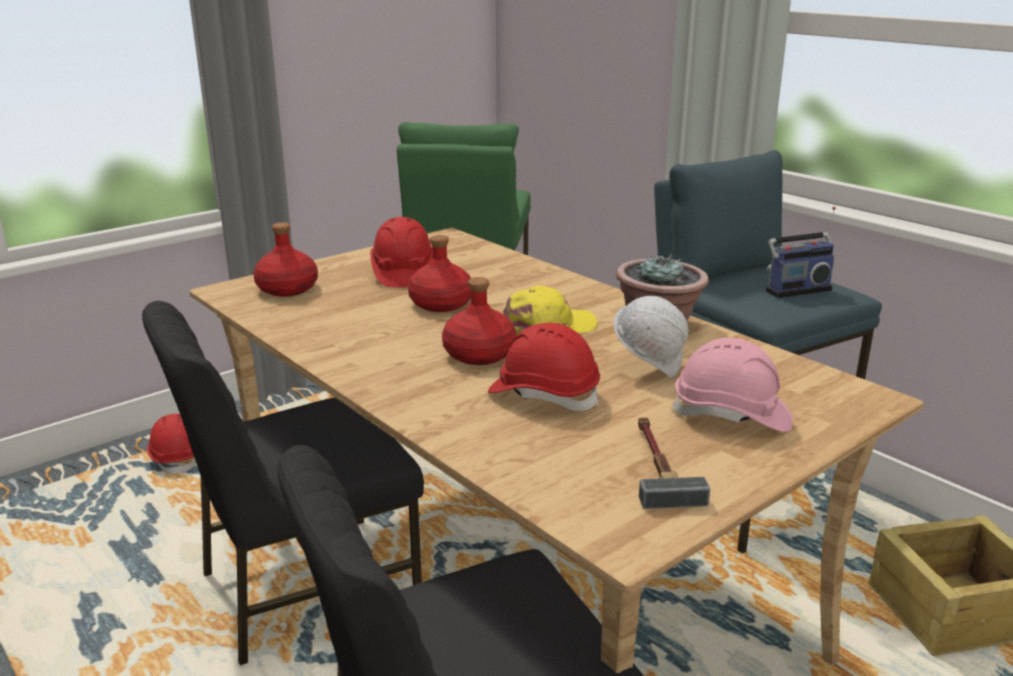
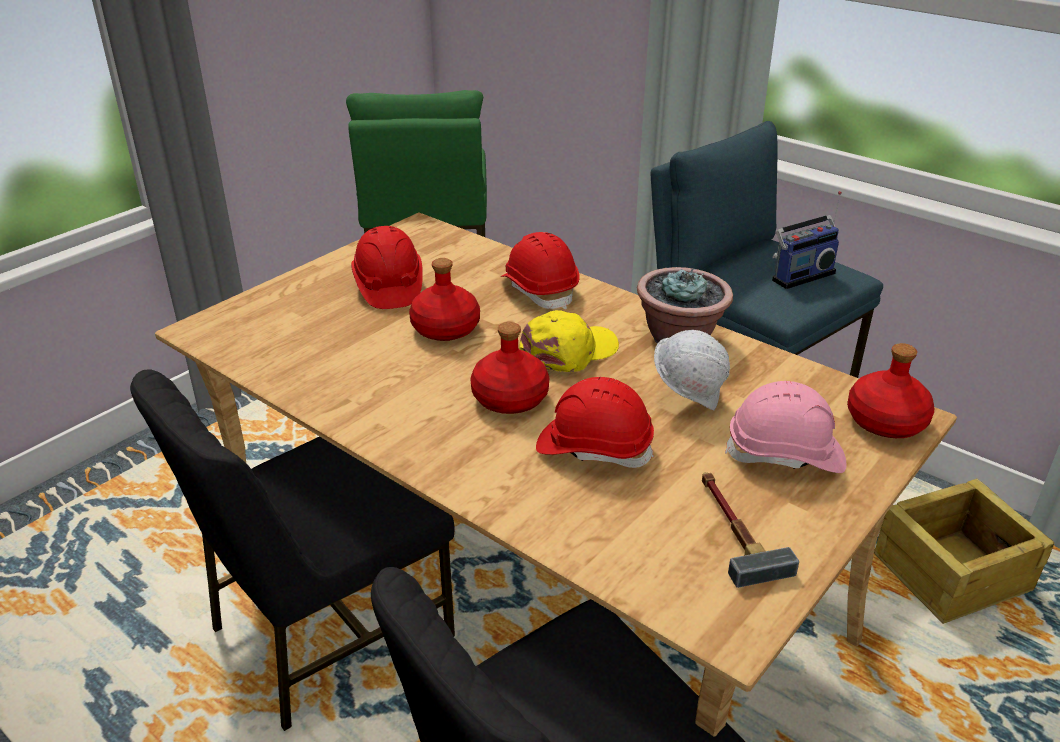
camera: 10 degrees left, 10 degrees up
(179, 457) = (141, 488): red hard hat -> red hard hat (539, 289)
(287, 289) = (267, 321): red bottle -> red bottle (884, 421)

